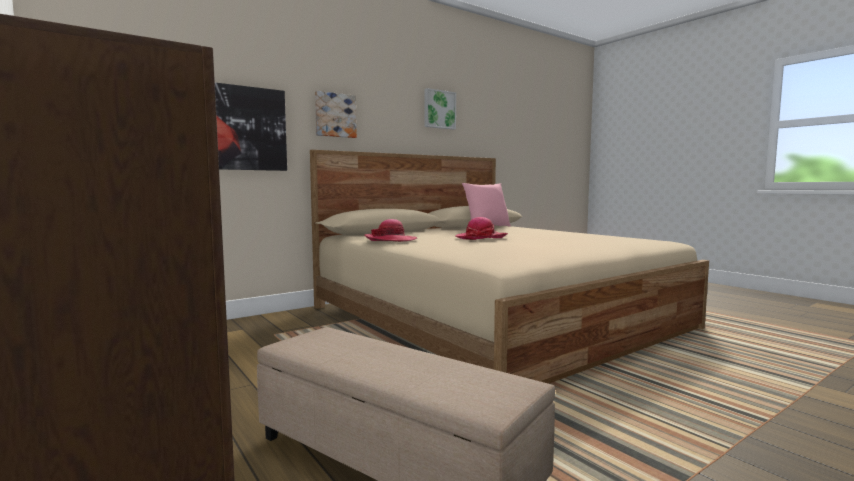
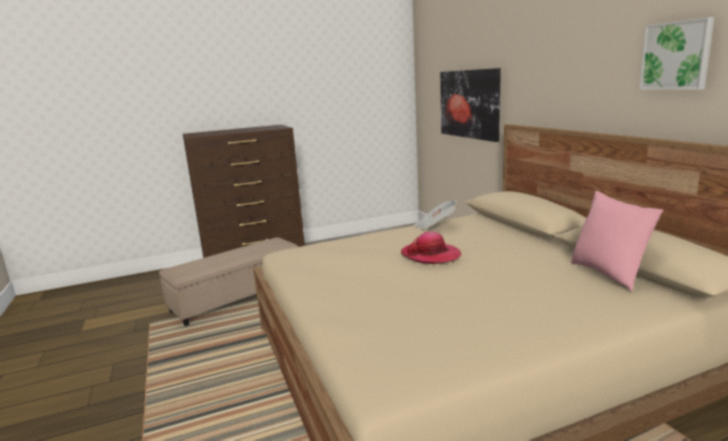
camera: 105 degrees right, 10 degrees up
(335, 115) = (536, 85): picture -> none
(390, 240) = (435, 226): hat -> newspaper

